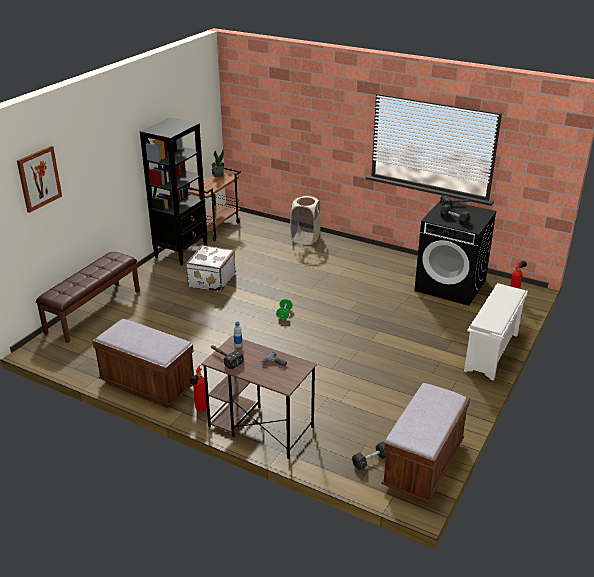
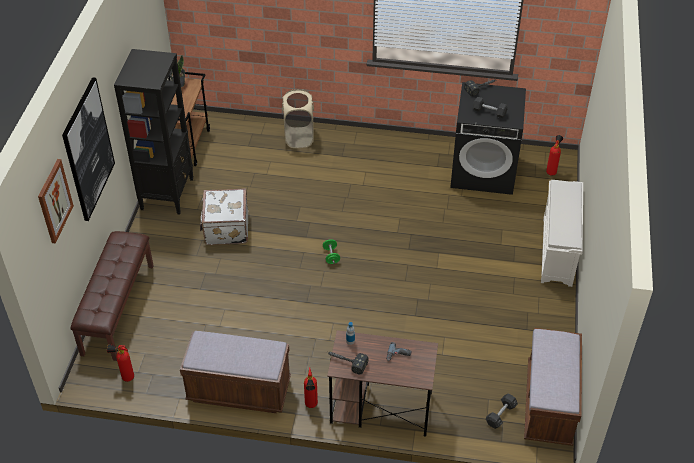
camera: 20 degrees left, 15 degrees up
(66, 354) = (125, 377): none -> fire extinguisher
(95, 164) = (88, 149): none -> picture

